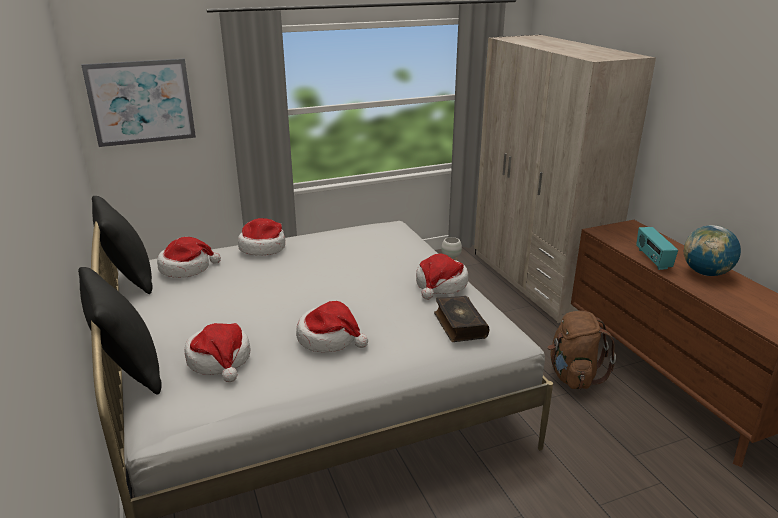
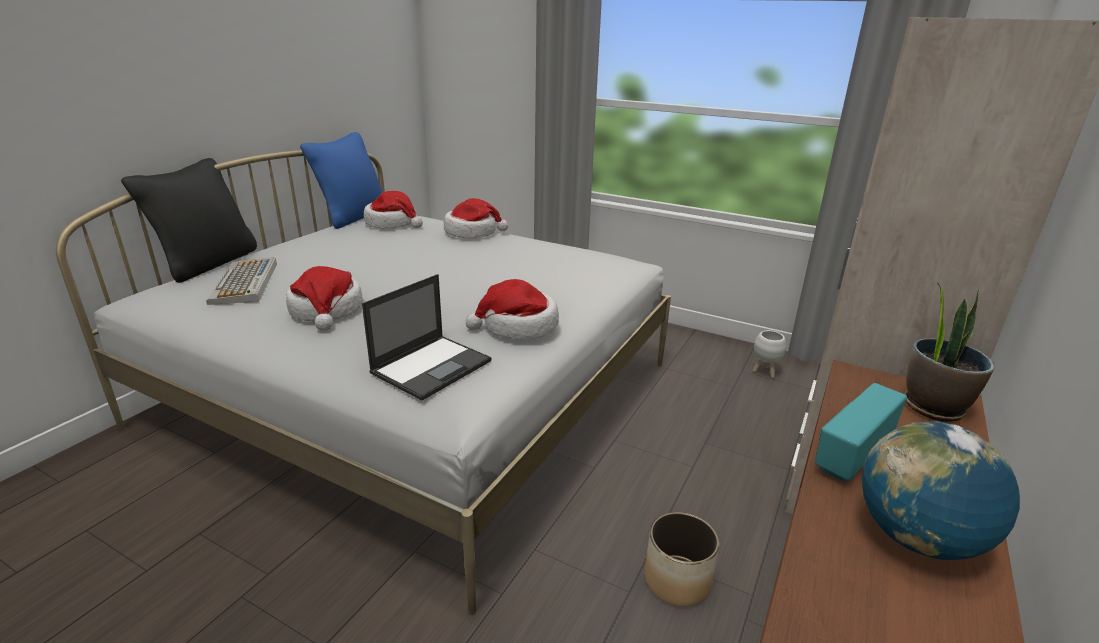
camera: 50 degrees right, 0 degrees up
(129, 279) = (352, 216): black pillow -> blue pillow
(141, 102) = (469, 66): picture -> none
(220, 360) = (245, 283): hat -> keyboard
(459, 325) = (432, 366): book -> laptop
(573, 376) = (677, 581): brown backpack -> planter
(634, 231) = (932, 407): none -> potted plant

